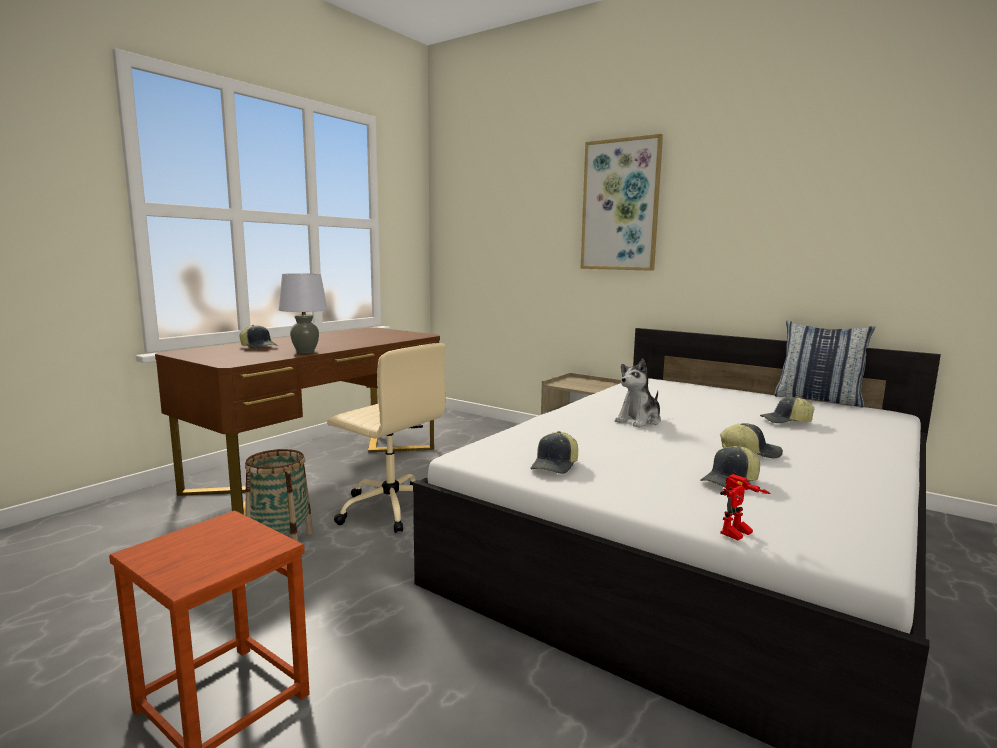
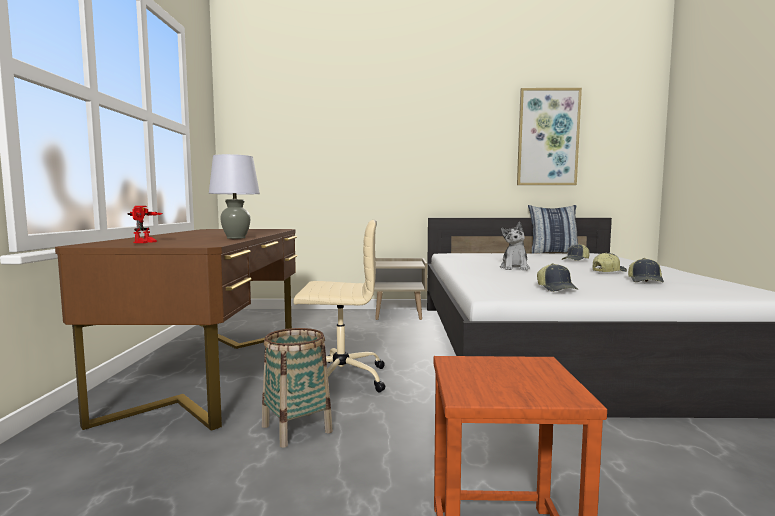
camera: 35 degrees left, 5 degrees down
(259, 347) = (166, 239): cap -> none
(620, 205) = (407, 127): picture -> picture (548, 137)
(739, 535) = (720, 296): toy robot -> toy robot (146, 242)

